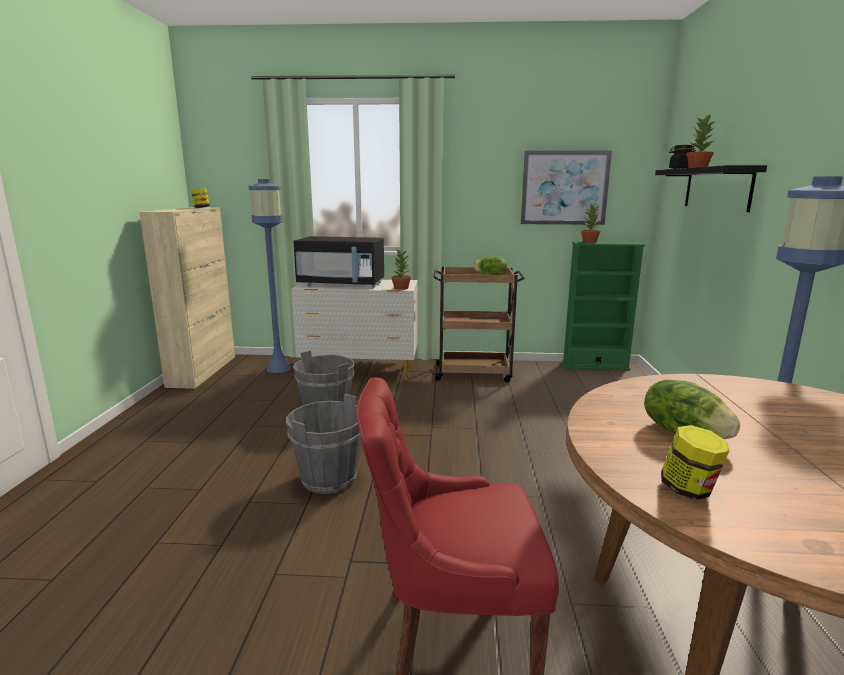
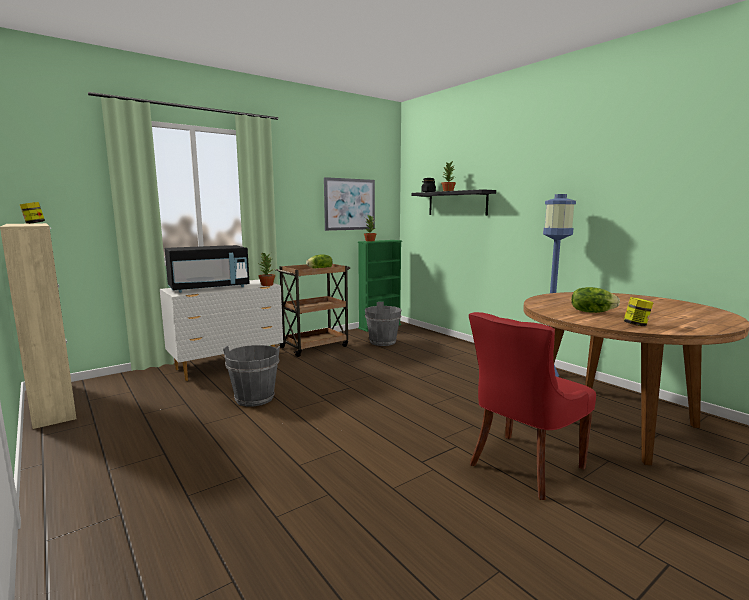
camera: 40 degrees left, 5 degrees down
(278, 368) = (142, 381): blue floor lamp -> none
(328, 479) = (330, 431): grey bucket -> grey bucket (382, 342)

